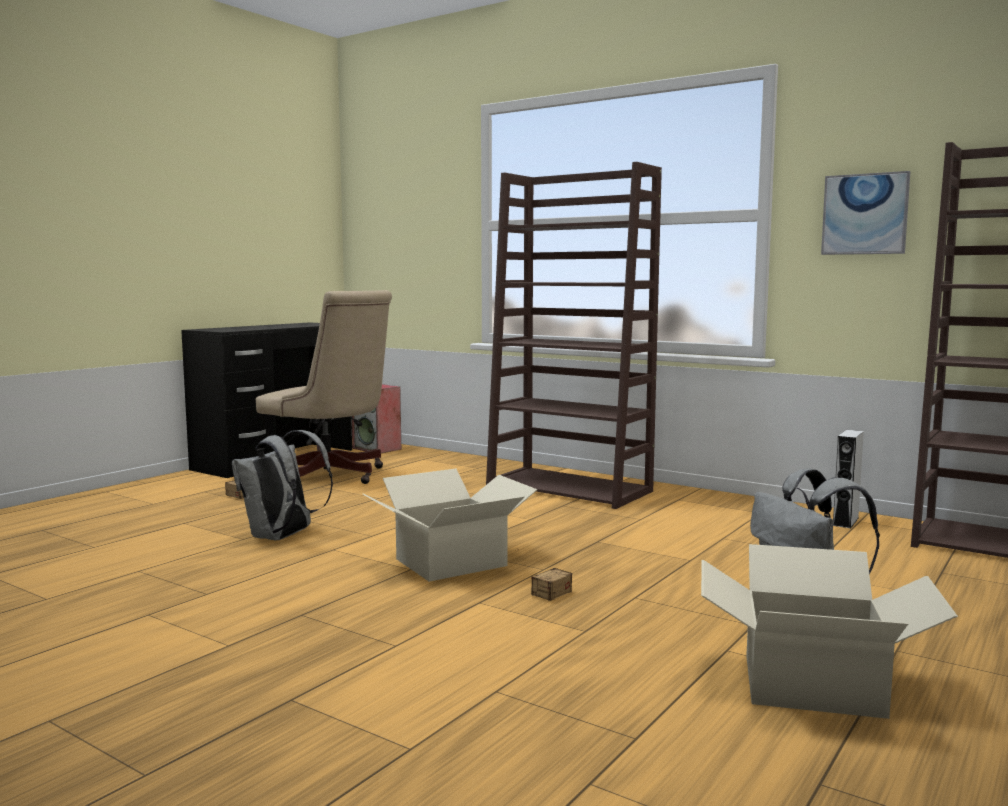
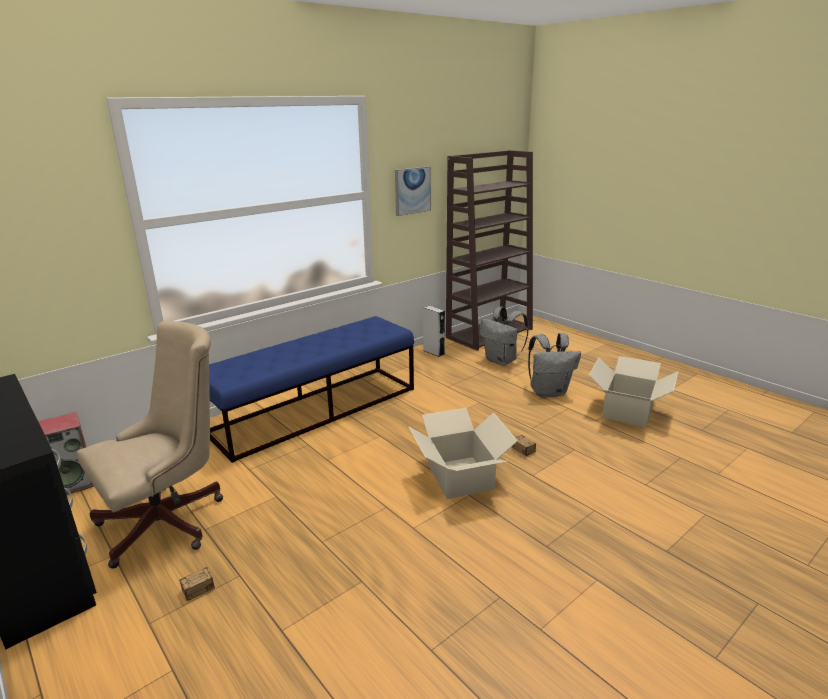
camera: 75 degrees left, 15 degrees up
(282, 537) = (368, 556): grey backpack -> grey backpack (502, 361)
(570, 489) = (316, 409): brown bookcase -> blue bench

